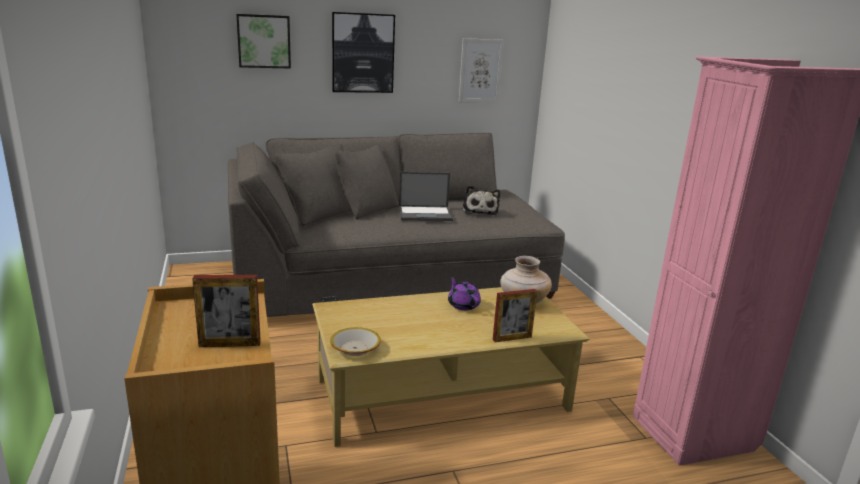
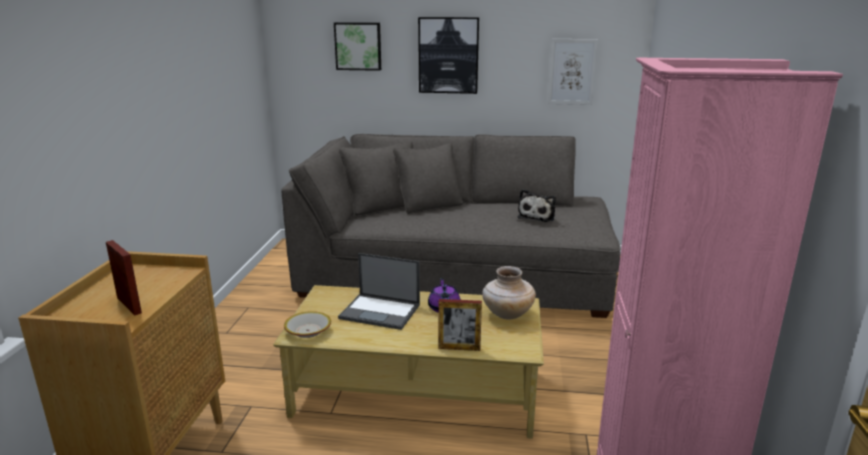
camera: 25 degrees right, 0 degrees up
(230, 344) = (129, 305): picture frame -> picture frame turned 150 degrees counterclockwise
(425, 214) = (477, 214): laptop -> laptop (381, 311)

